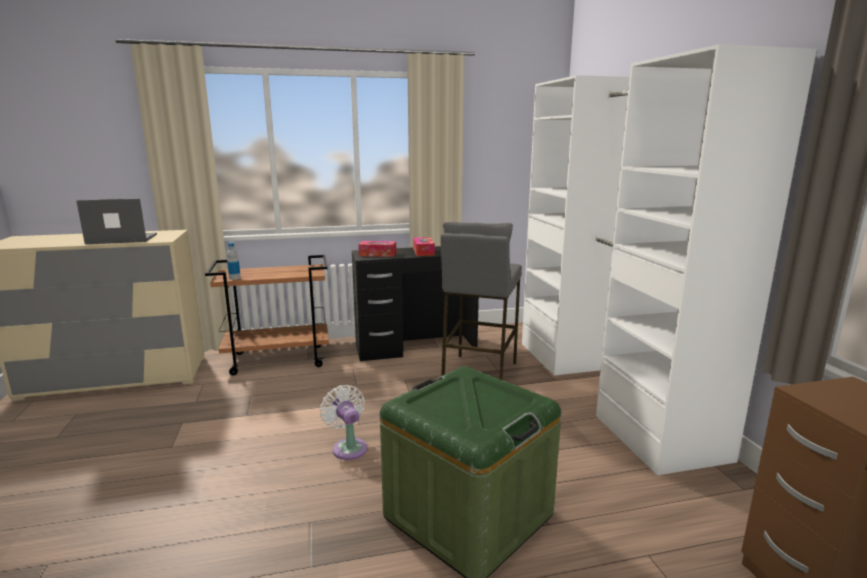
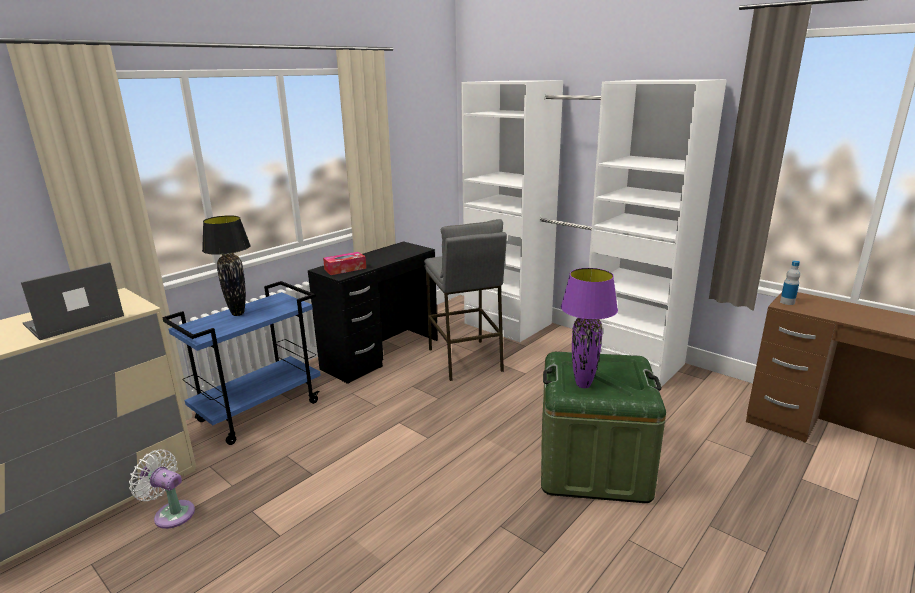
camera: 35 degrees left, 5 degrees up
(234, 278) = (216, 332): bottle -> bottle (787, 302)
(269, 270) = (237, 313): none -> black table lamp
(279, 360) = (260, 411): brown cart -> blue cart
(348, 447) = (447, 459): white fan -> white fan (171, 513)
(423, 251) = (382, 257): tissue box -> none
(438, 403) = (583, 385): none -> purple table lamp

